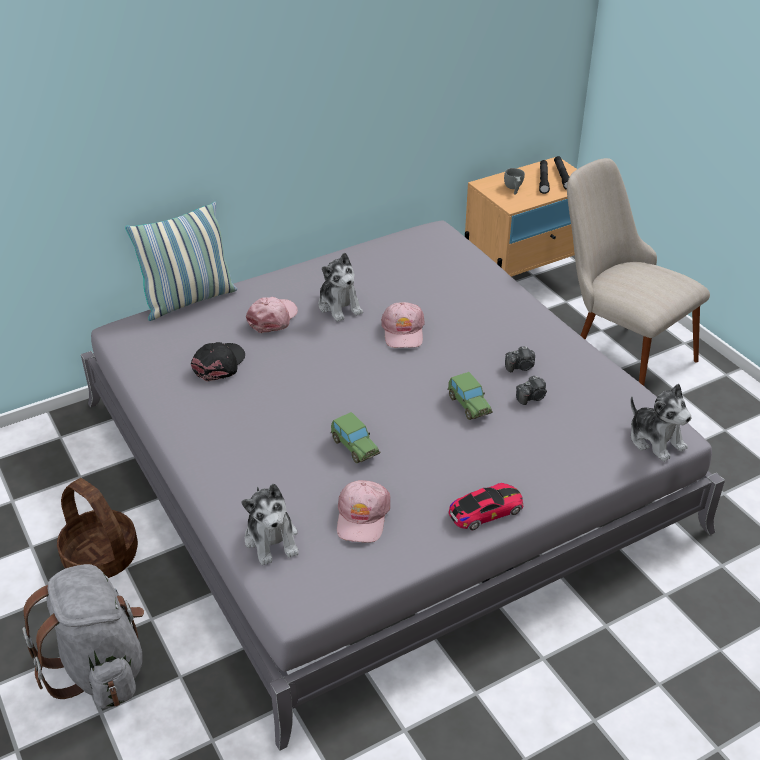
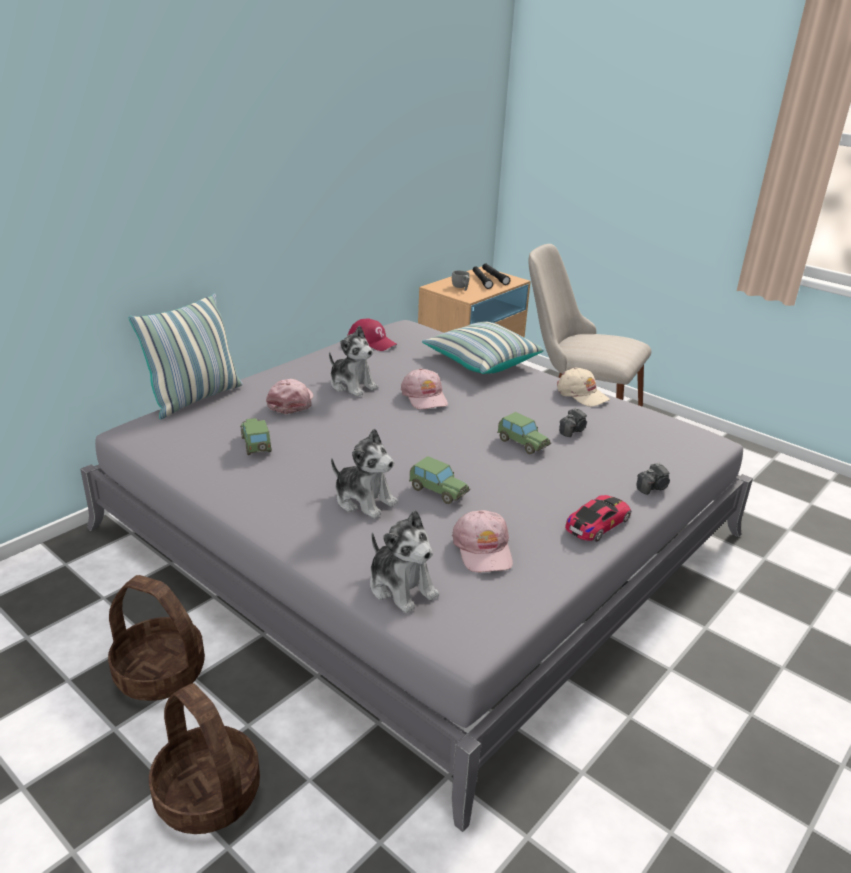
camera: 20 degrees left, 10 degrees down
(100, 667) = (207, 794): grey backpack -> basket
(219, 364) = (256, 445): black cap -> toy car
(387, 250) = (372, 341): none -> red cap
(489, 292) = (481, 362): none -> pillow
(520, 367) = (546, 410): camera -> camera (653, 488)
(572, 351) = (581, 394): none -> beige cap
(655, 440) = (698, 446): plush toy -> plush toy (364, 500)

